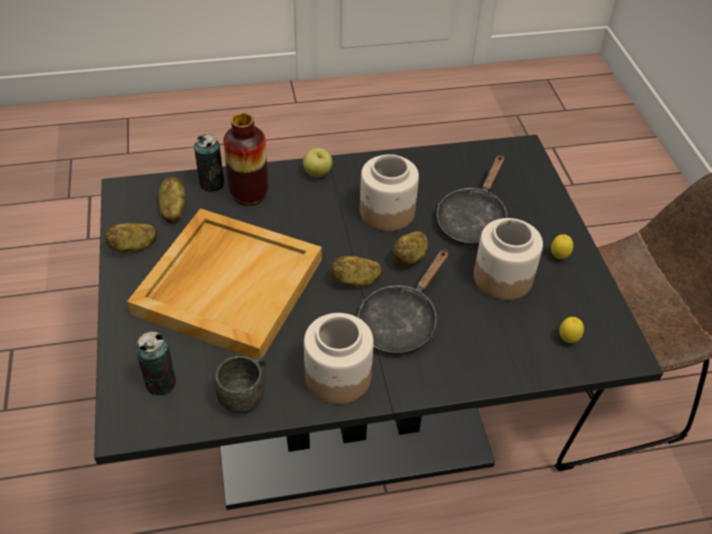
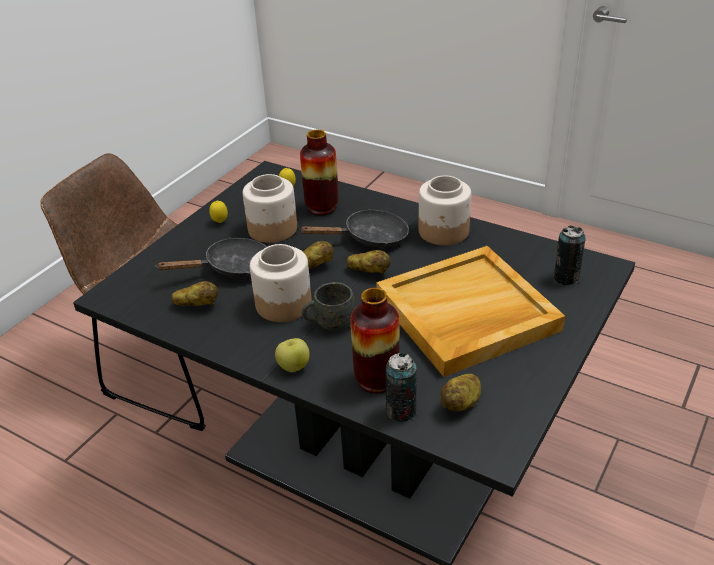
camera: 135 degrees left, 10 degrees down
(133, 247) = (525, 385): potato -> potato (197, 305)
(246, 394) = (511, 248): grey mug -> grey mug (329, 324)
(497, 334) = (322, 207): none -> vase

